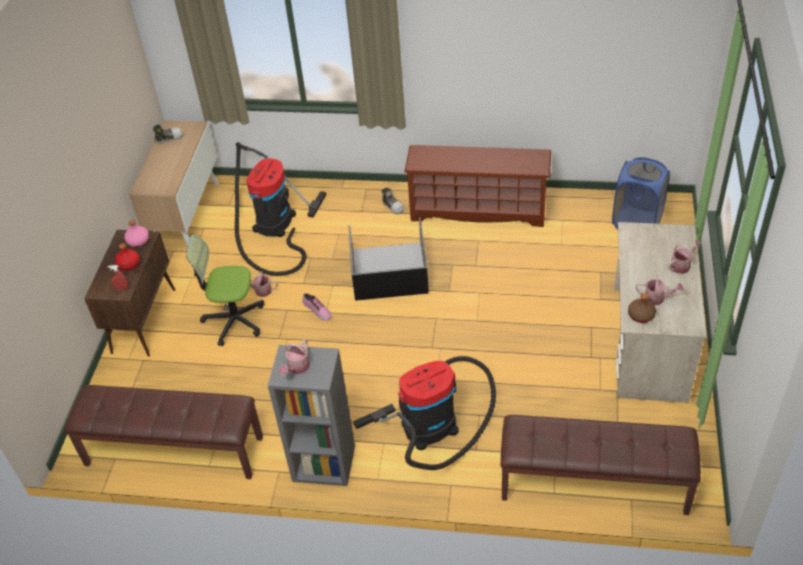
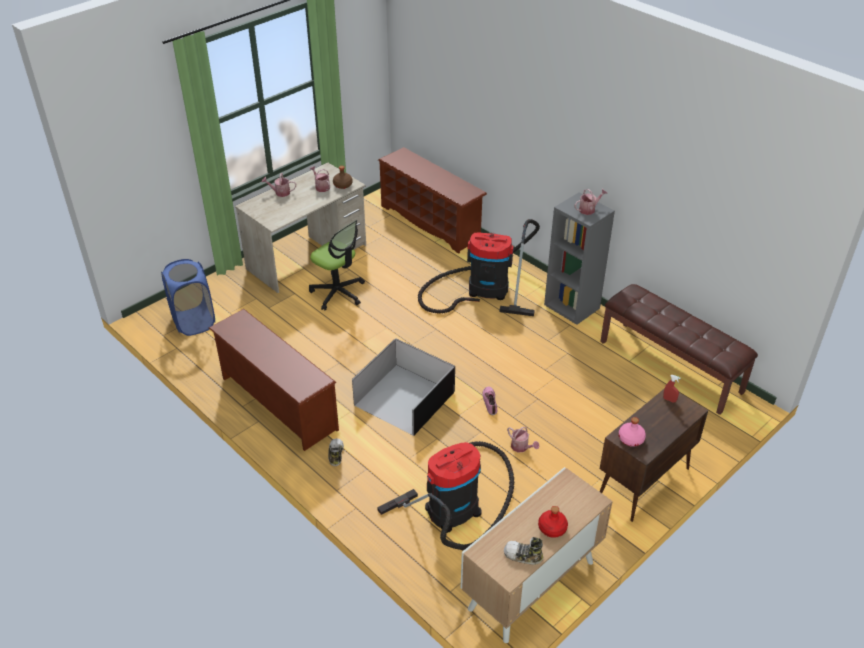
camera: 145 degrees left, 5 degrees down
(128, 264) = (652, 419): red bottle -> red bottle (552, 528)
(234, 320) = (563, 434): office chair -> office chair (338, 293)
(593, 485) = (431, 222): brown bench -> brown shoe rack

